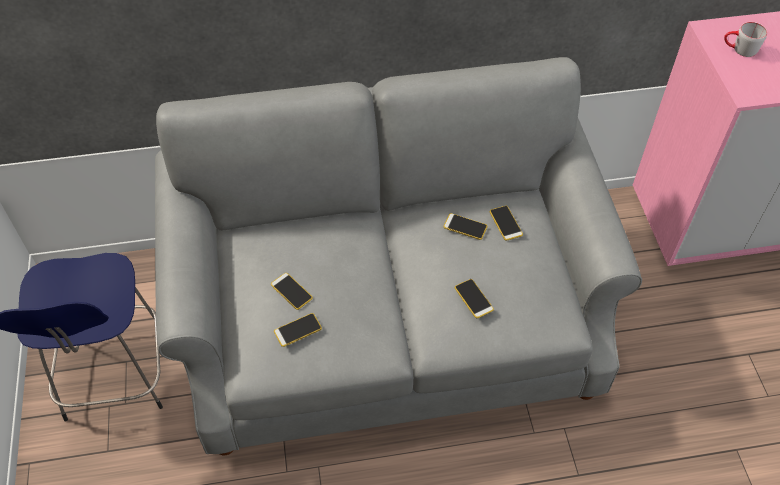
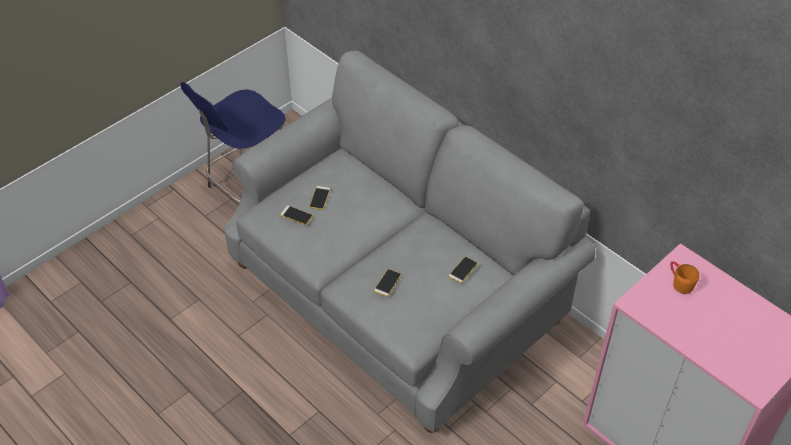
camera: 55 degrees right, 5 degrees down
(465, 227) = (440, 251): phone -> none
(739, 49) = (679, 282): grey mug -> orange mug

